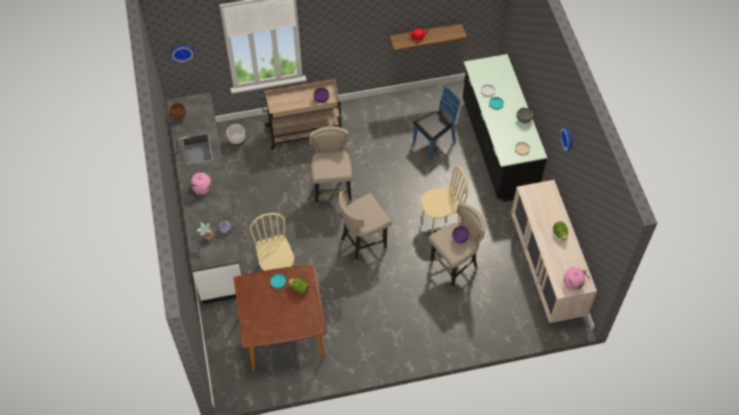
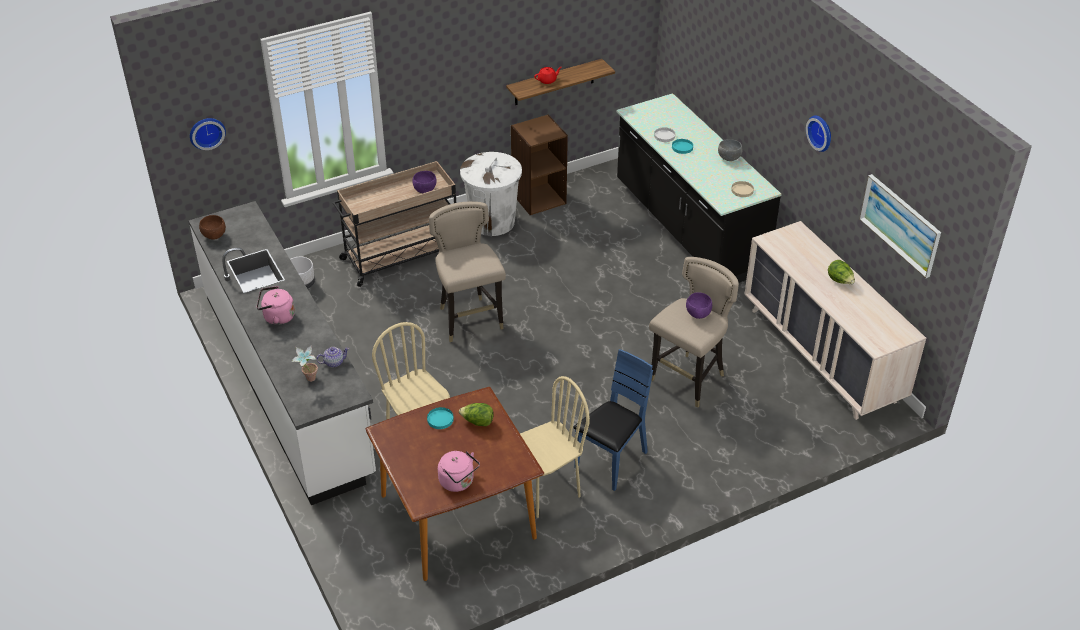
camera: 15 degrees left, 15 degrees down
(363, 244) = (540, 376): beige stool -> none
(370, 115) = (492, 222): none -> white trash can
(406, 102) = (538, 198): none -> brown bookcase
(434, 143) = (597, 238): blue chair -> blue chair (611, 461)
(440, 222) = (644, 328): beige chair -> beige chair (545, 491)
(574, 284) = (889, 335): pink kettle -> pink kettle (458, 482)
(594, 220) = (900, 224): none -> picture

